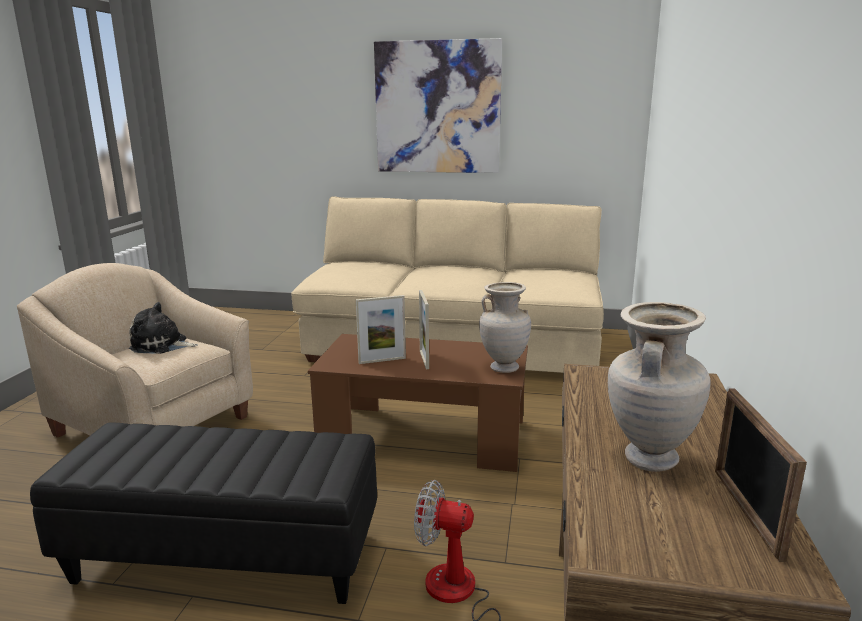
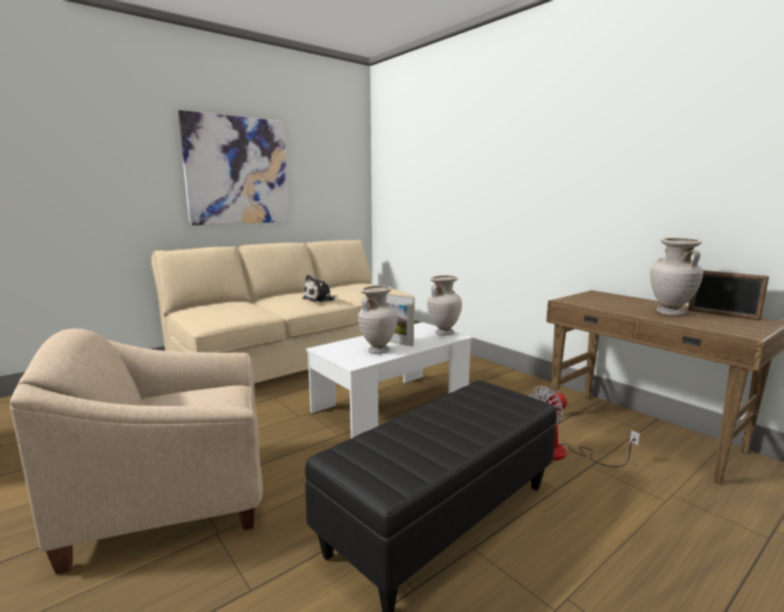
camera: 50 degrees left, 5 degrees down
(161, 345) = (187, 400): plush toy -> plush toy (320, 299)
(382, 360) = (377, 351): picture frame -> beige vase
(423, 436) = (392, 404): brown coffee table -> white coffee table

